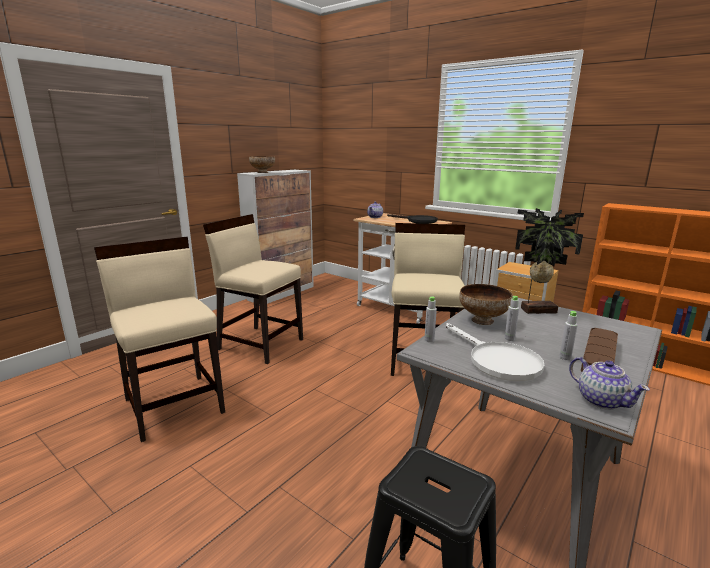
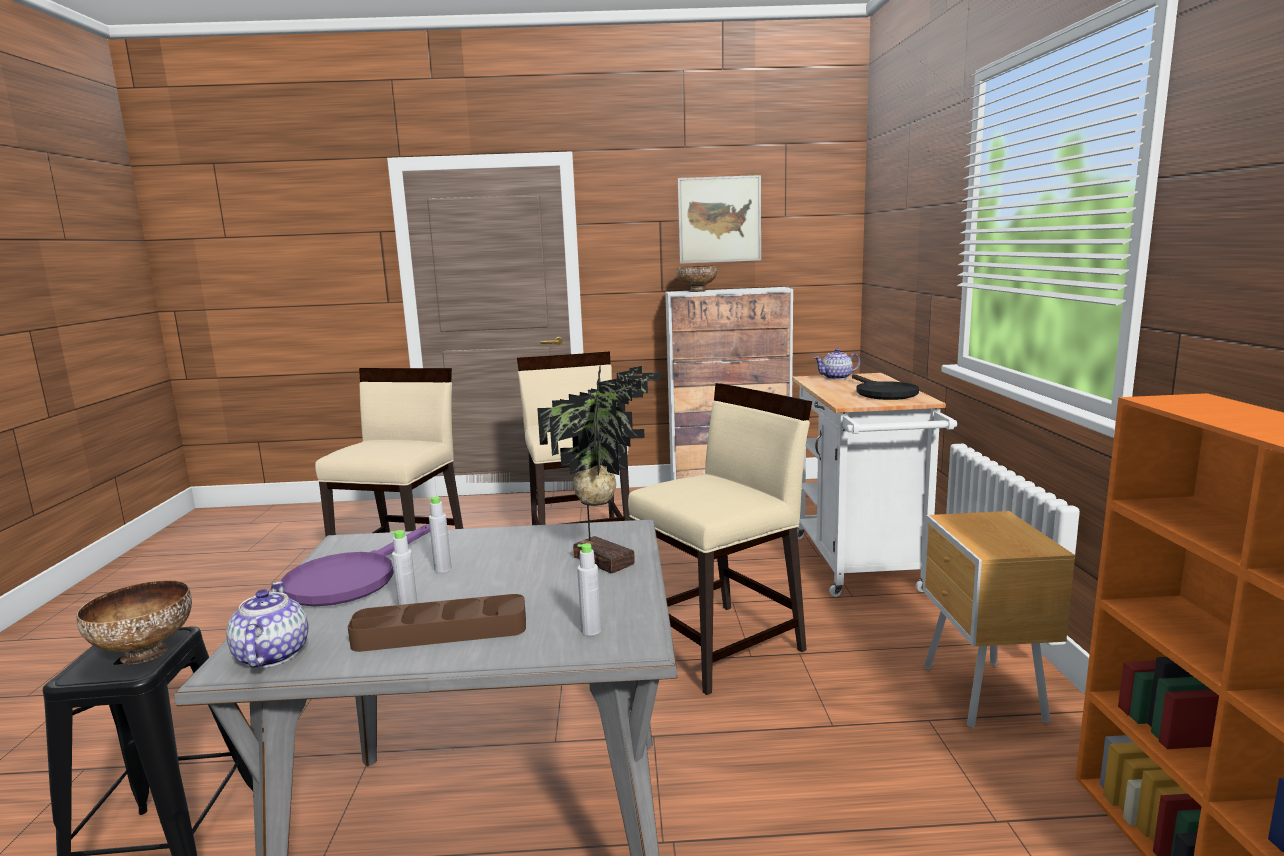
camera: 50 degrees right, 5 degrees down
(261, 126) = (719, 219): none -> picture
(429, 340) = (383, 536): grey bottle -> grey bottle (591, 630)
(483, 320) = (498, 542): bowl -> bowl (145, 654)
(497, 360) = (351, 579): white frying pan -> purple frying pan
(601, 400) = (271, 656): teapot -> teapot turned 150 degrees clockwise

